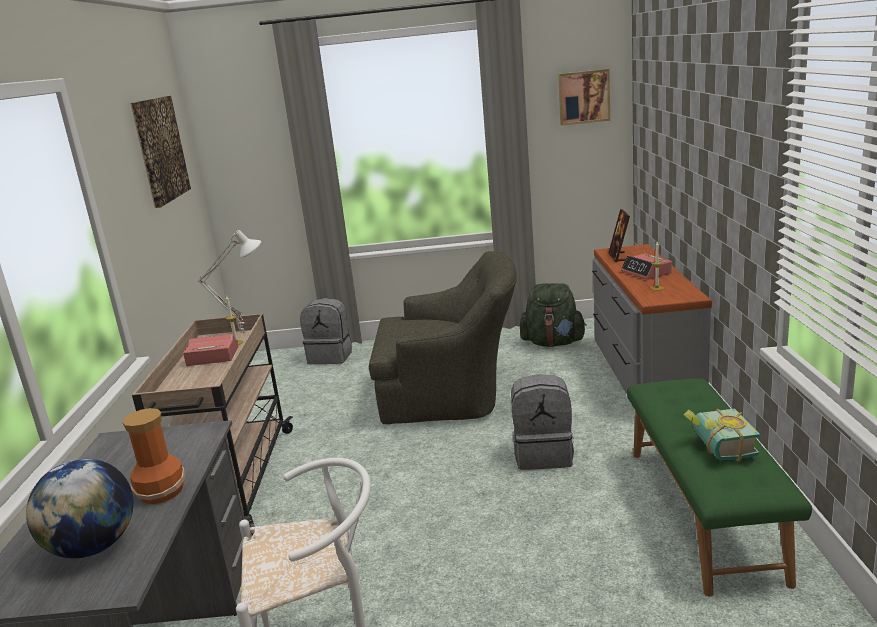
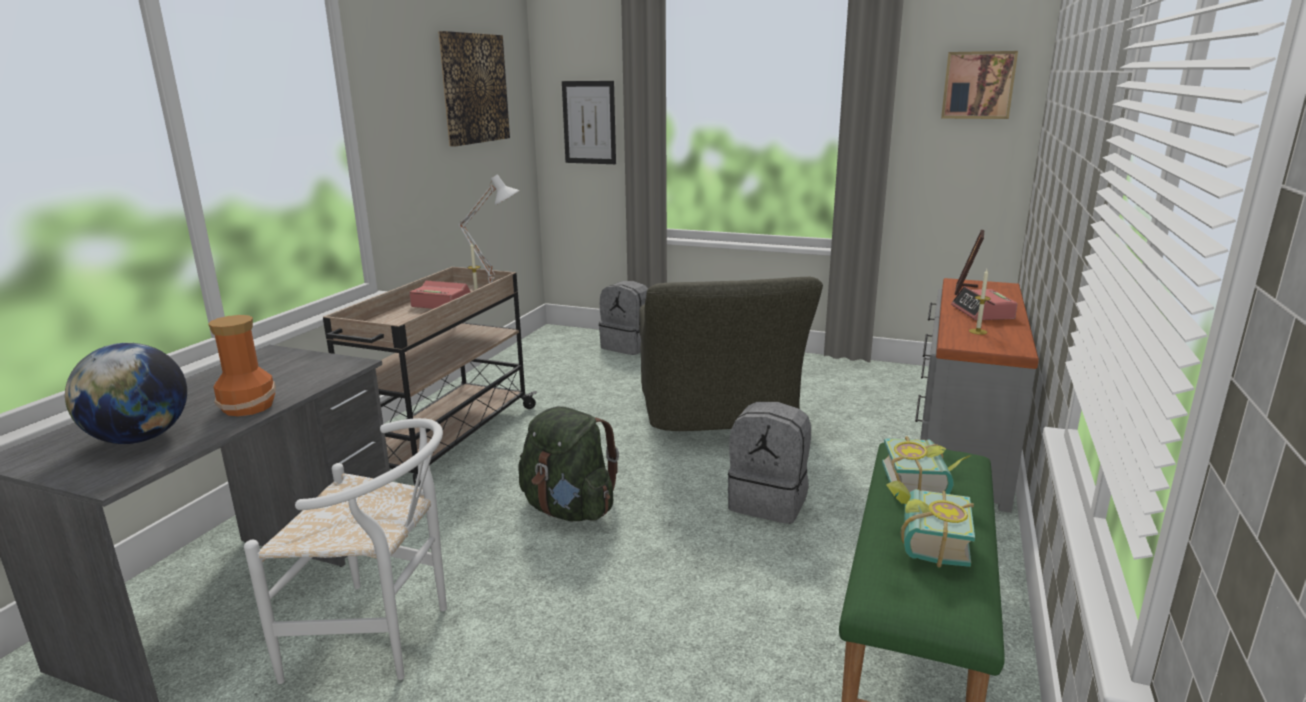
camera: 20 degrees right, 0 degrees up
(256, 163) = (589, 122): none -> picture
(451, 395) = (718, 413): green armchair -> green armchair turned 60 degrees clockwise
(553, 343) = (876, 385): green backpack -> green backpack (569, 510)
(684, 408) = (922, 484): none -> book

